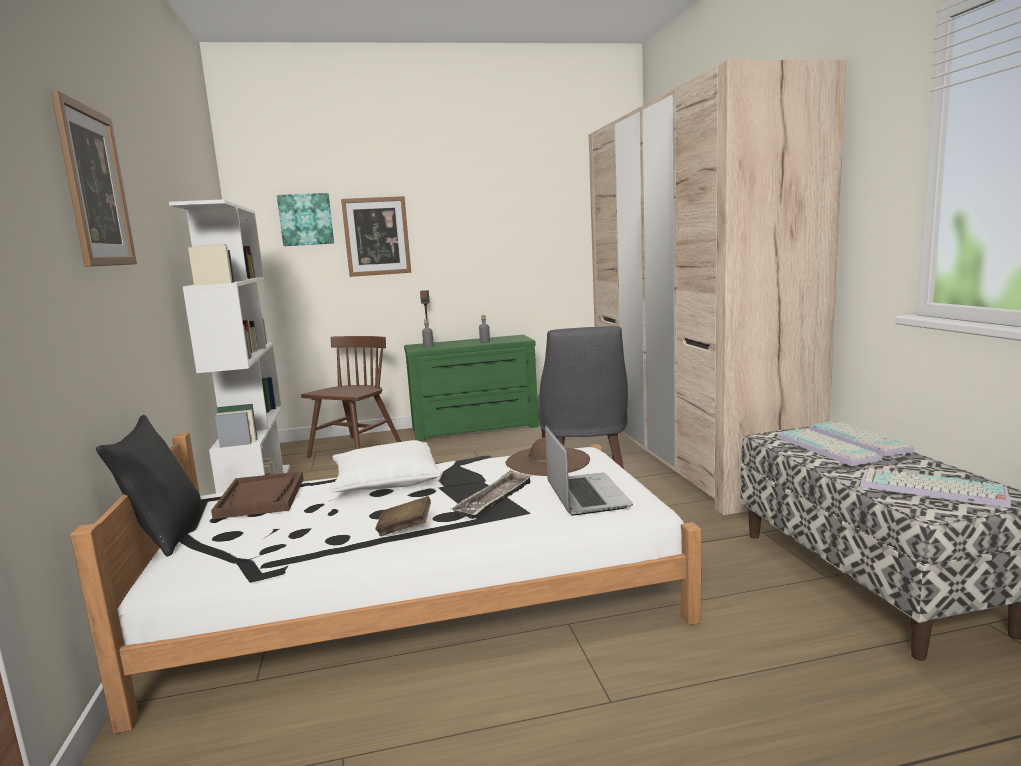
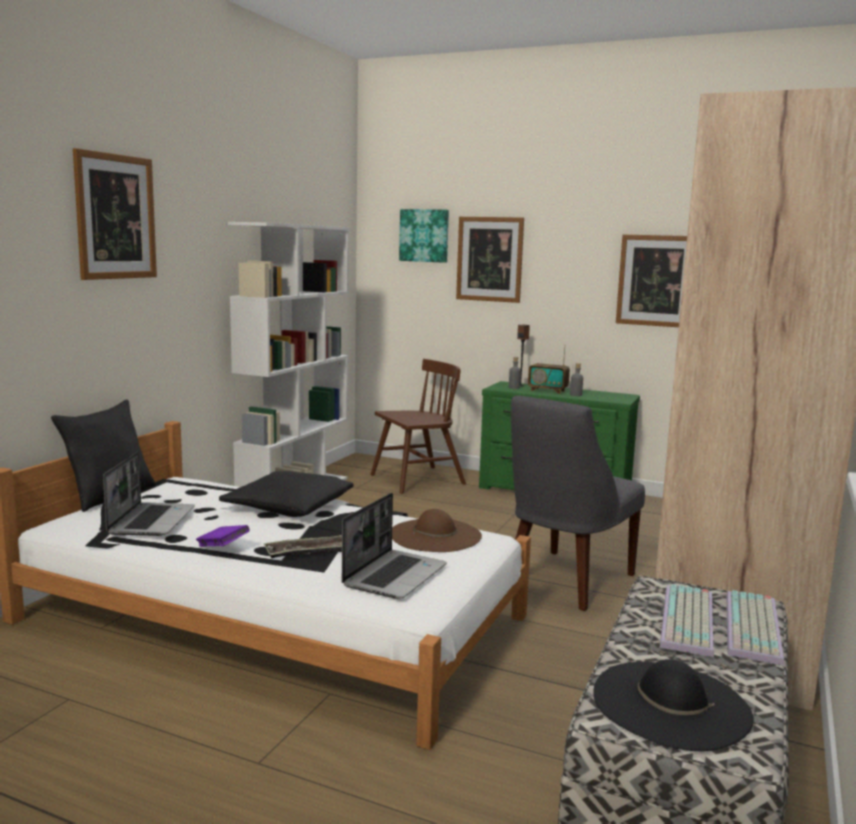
camera: 35 degrees right, 0 degrees up
(261, 497) = (192, 490): brown tray -> none
(281, 534) = (151, 520): none -> laptop
(385, 480) = (288, 506): white pillow -> black pillow
(405, 529) = (223, 548): brown book -> purple book
(458, 343) = (547, 391): none -> radio
(522, 241) = (656, 280): none -> picture
(929, 490) = (670, 704): keyboard -> black hat

